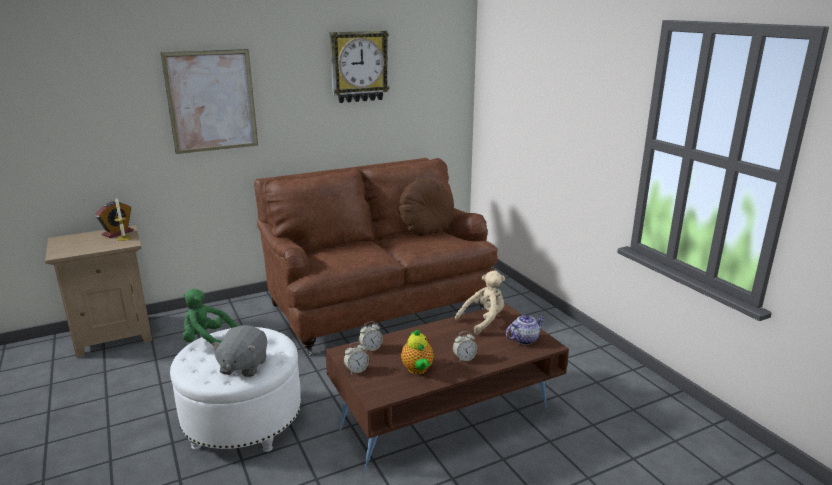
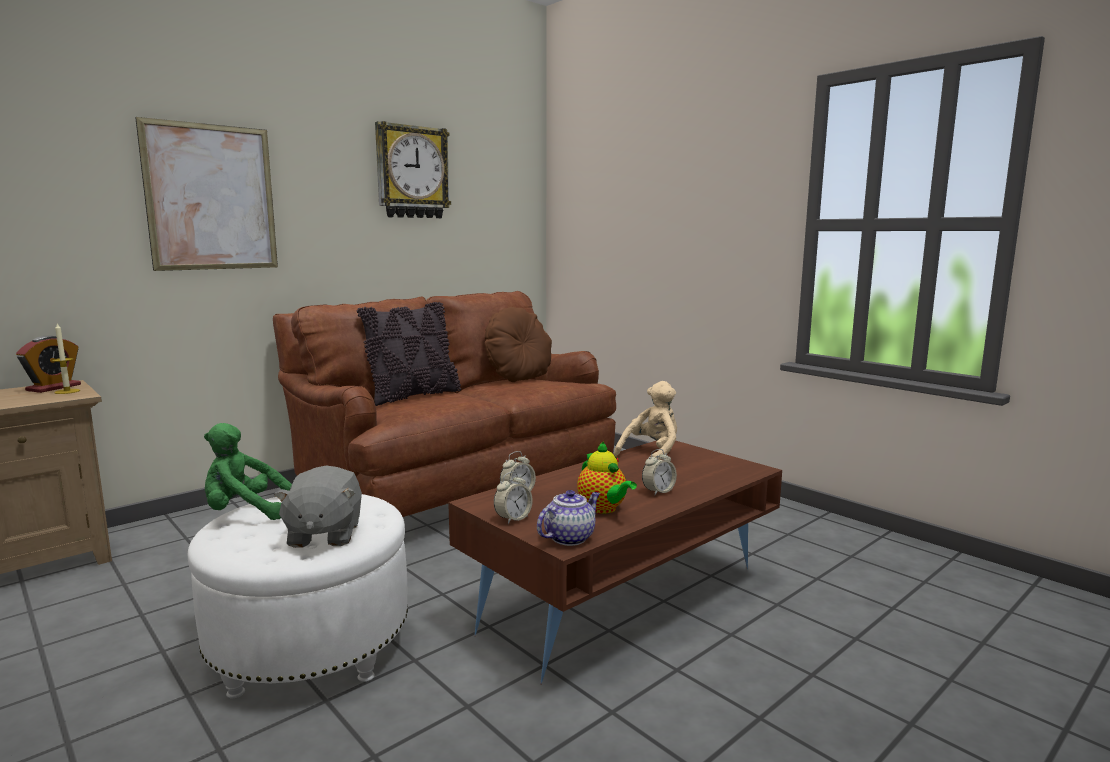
camera: 15 degrees left, 10 degrees down
(342, 246) = (413, 396): none -> black pillow
(524, 339) = (720, 466): teapot -> teapot (569, 537)

